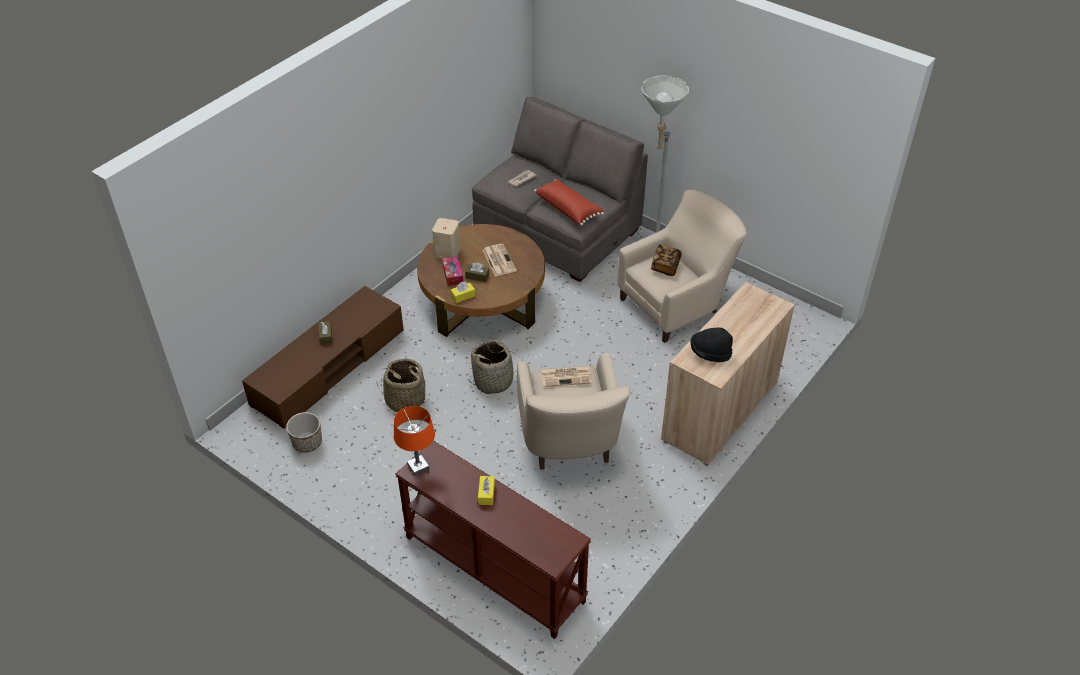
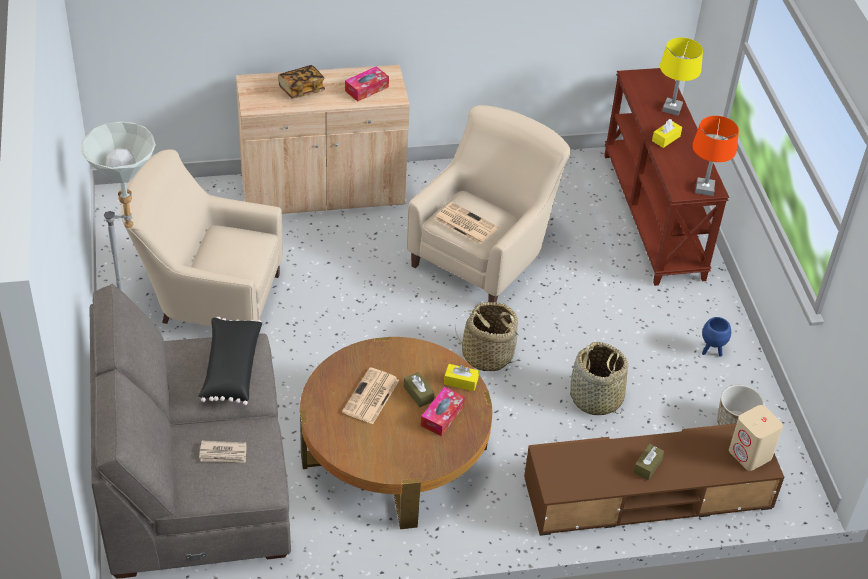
camera: 140 degrees left, 0 degrees up
(359, 482) = (711, 351): none -> blue planter
(447, 252) = (415, 451): beige speaker -> beige speaker (750, 455)
(509, 529) = (672, 109): none -> yellow table lamp
(569, 208) = (230, 369): red pillow -> black pillow
(665, 266) = (224, 253): book -> book (301, 89)
(710, 353) = (366, 89): black hat -> tissue box

